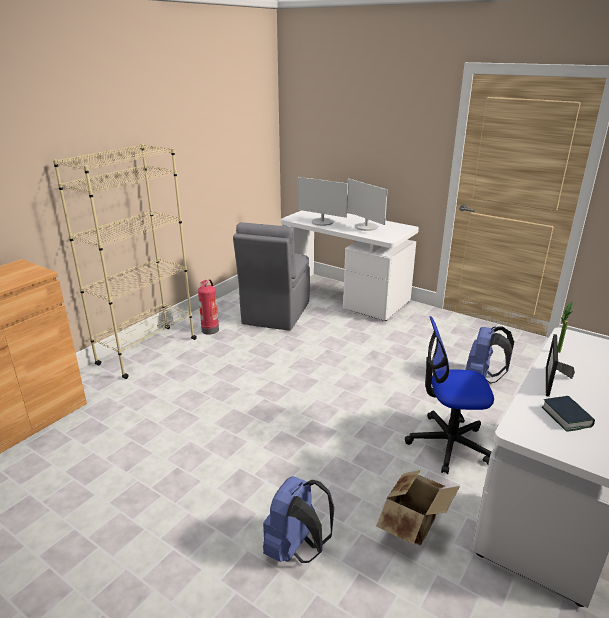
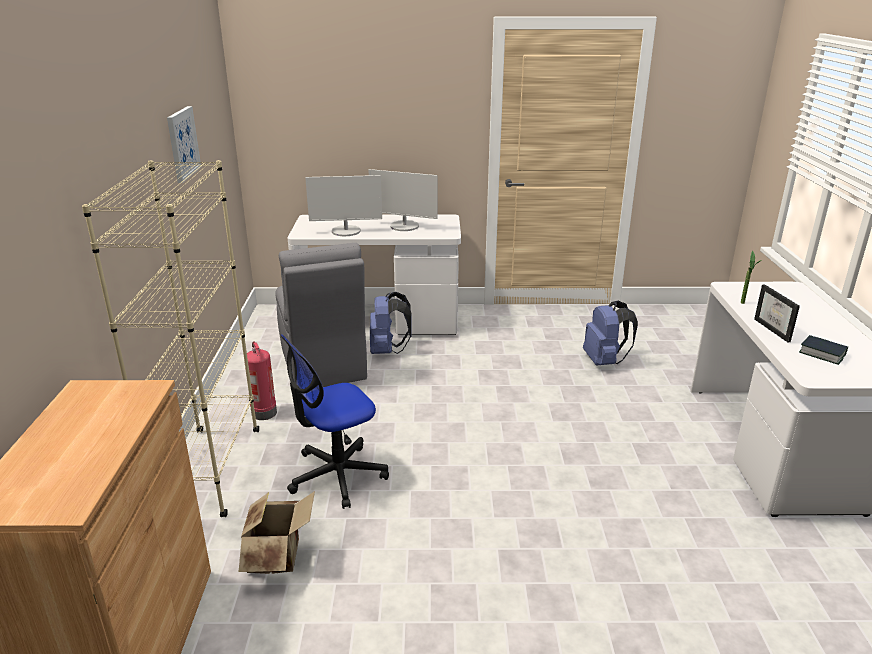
camera: 35 degrees left, 0 degrees up
(199, 139) = (182, 143): none -> picture
(296, 549) = (644, 594): blue backpack -> blue backpack (387, 351)
(414, 525) = (705, 518): cardboard box -> cardboard box (279, 555)
(448, 444) = (647, 434): office chair -> office chair (337, 475)

